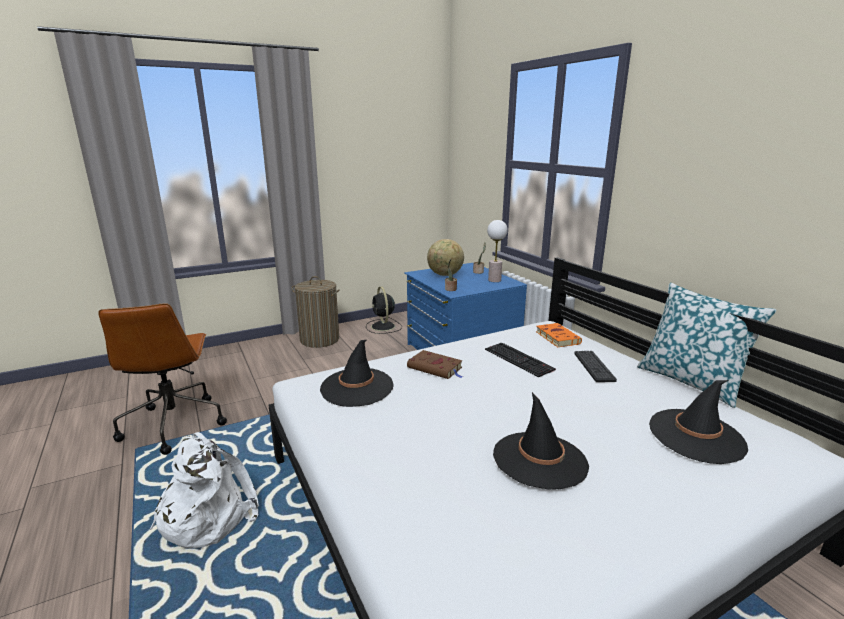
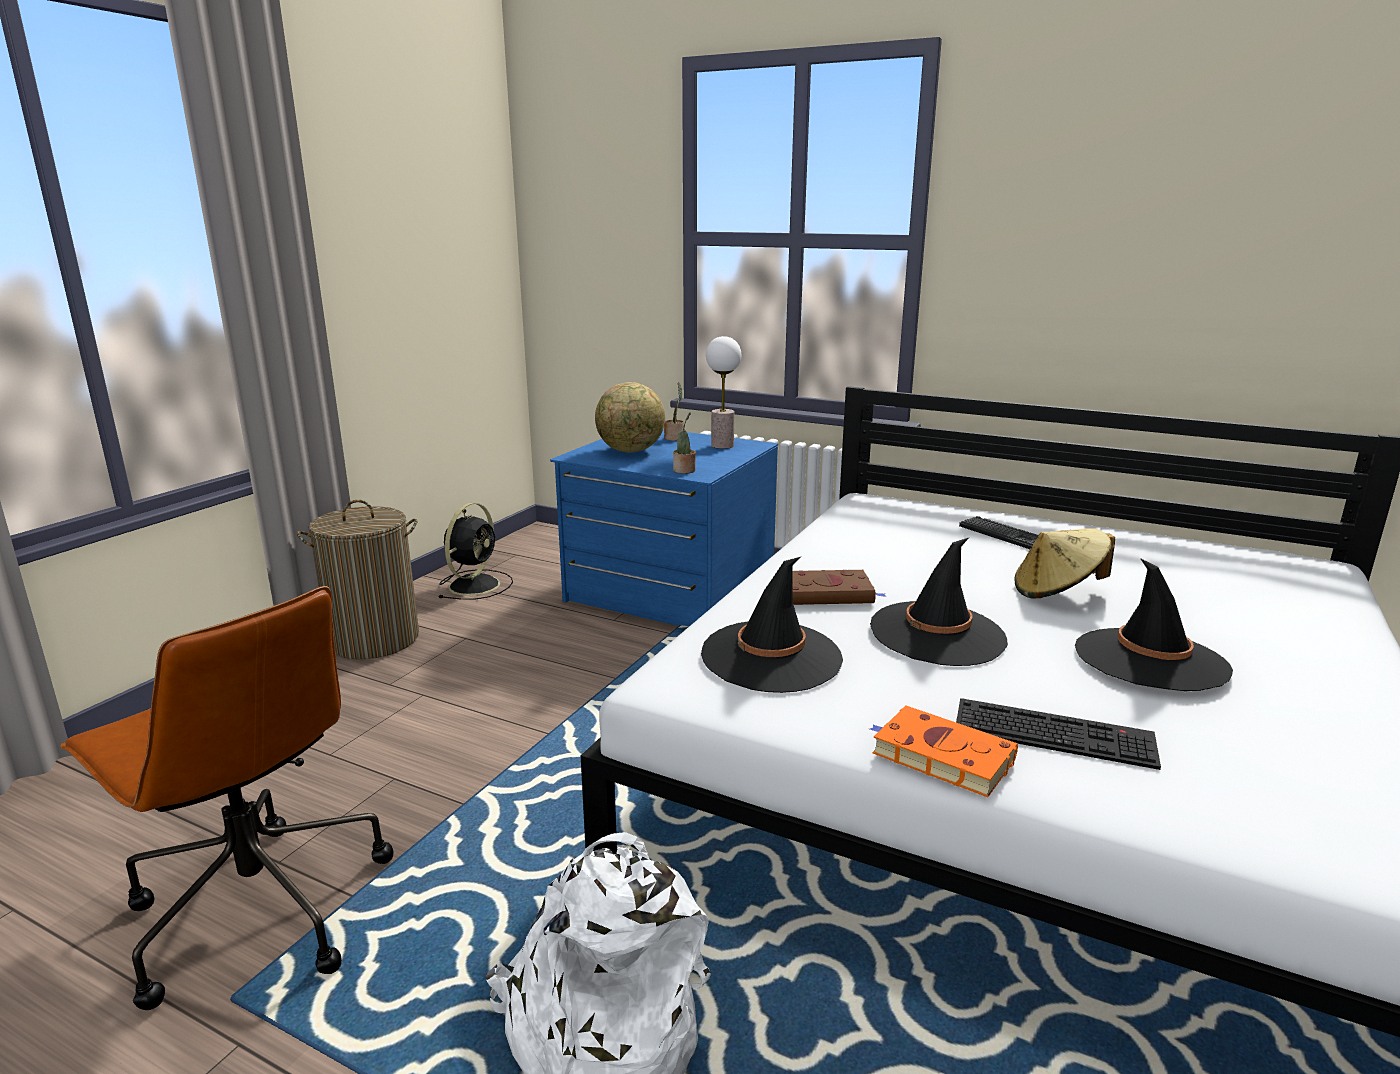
camera: 35 degrees left, 0 degrees up
(383, 327) = (475, 584): black fan -> black fan turned 105 degrees counterclockwise
(520, 359) = (913, 551): keyboard -> keyboard (1056, 733)
(556, 337) = (903, 511): orange book -> orange book (939, 756)
(560, 405) = (1057, 591): none -> beige hat
(691, 381) = (1121, 525): pillow -> none
(696, 436) = (1227, 579): black hat -> black hat (937, 634)

